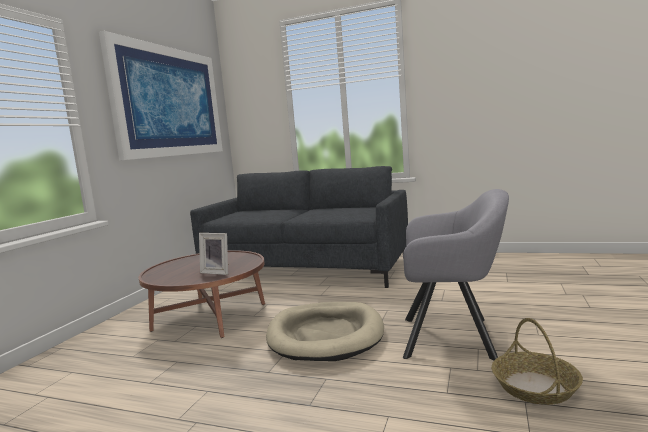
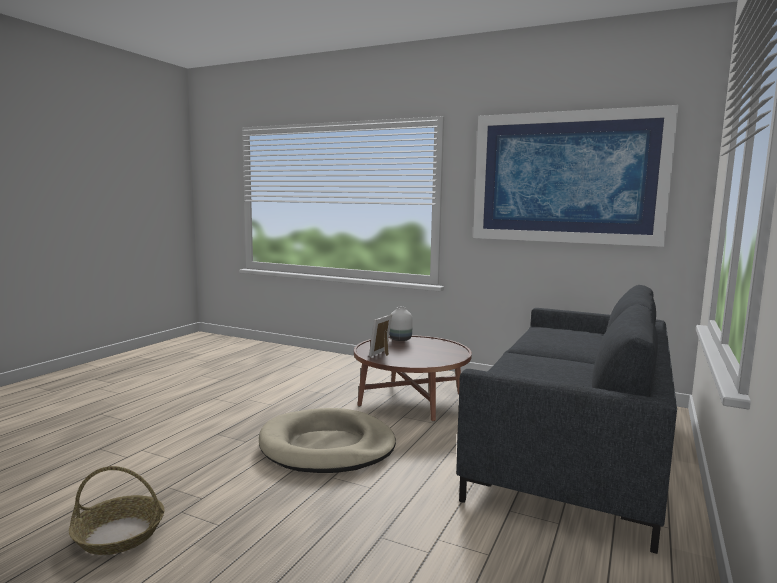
camera: 95 degrees right, 0 degrees up
(160, 273) = (400, 339): none -> white vase
(454, 337) = (257, 516): grey armchair -> none

